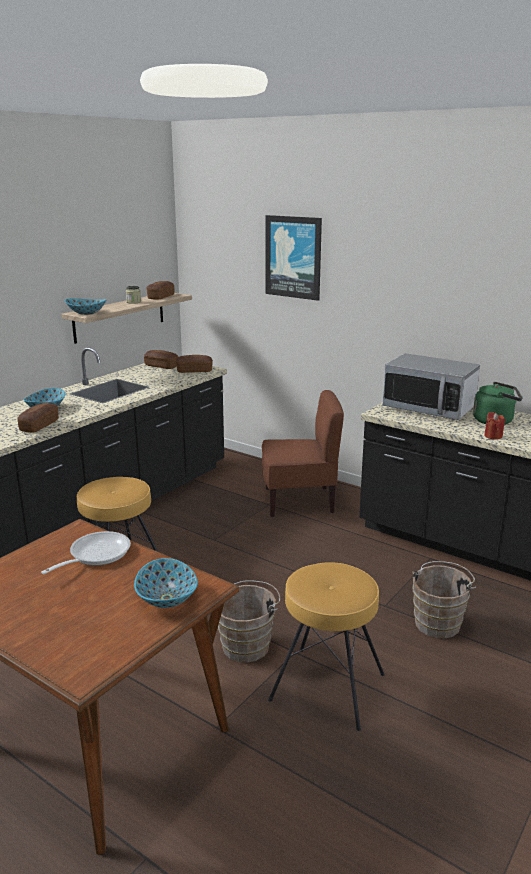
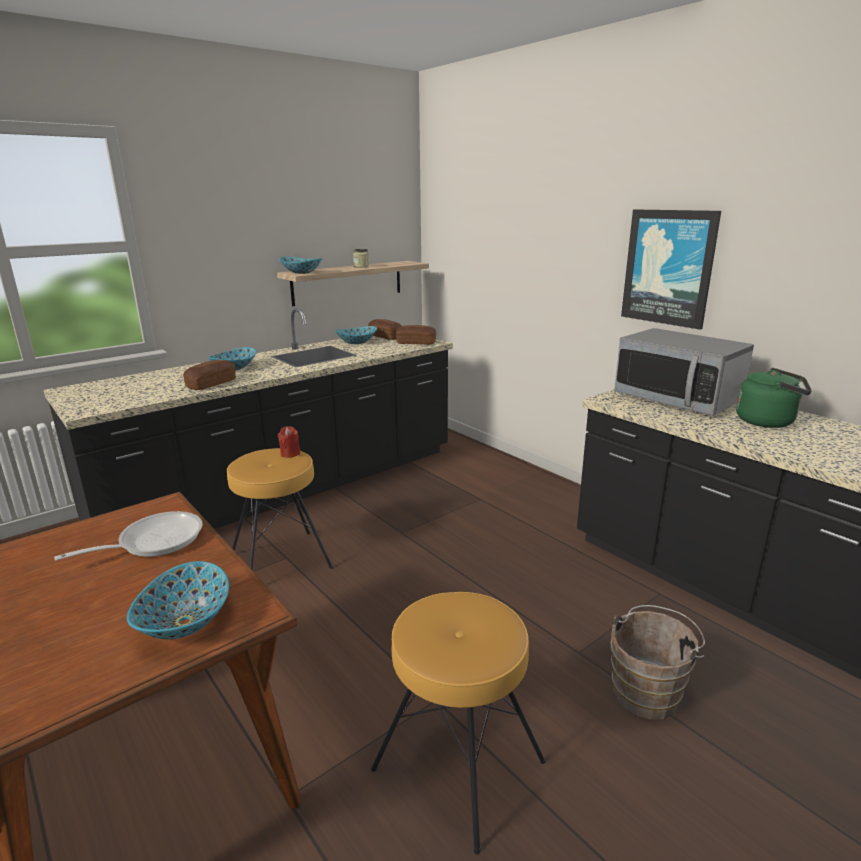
camera: 15 degrees right, 0 degrees up
(139, 374) = (357, 342): none -> bowl
(161, 297) = (394, 264): bread -> none
(248, 644) = (381, 677): brown bucket -> none
(293, 257) = (534, 215): picture -> picture (668, 267)
(299, 501) = (516, 499): brown chair -> none
(493, 436) = (759, 441): red candle -> red candle (290, 453)

